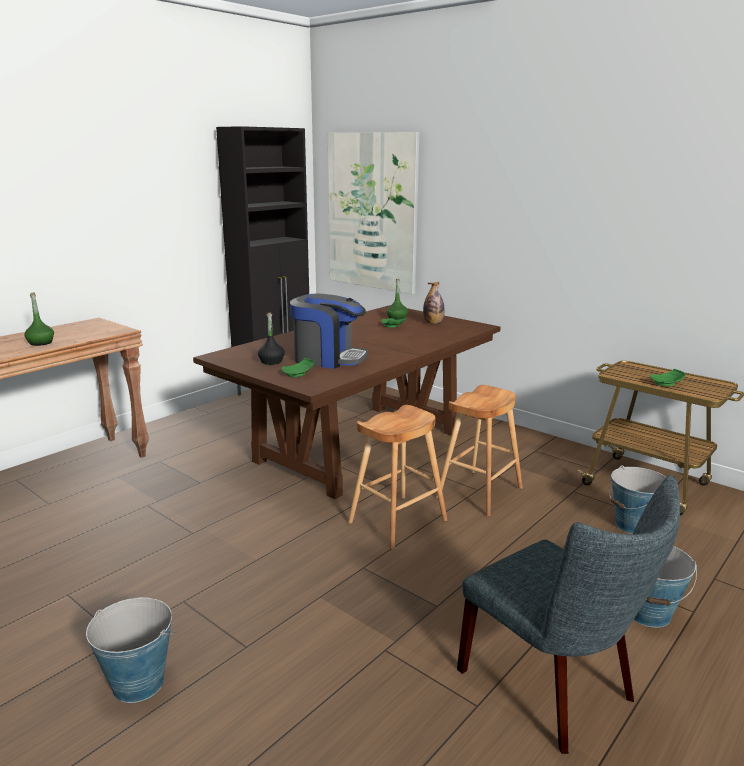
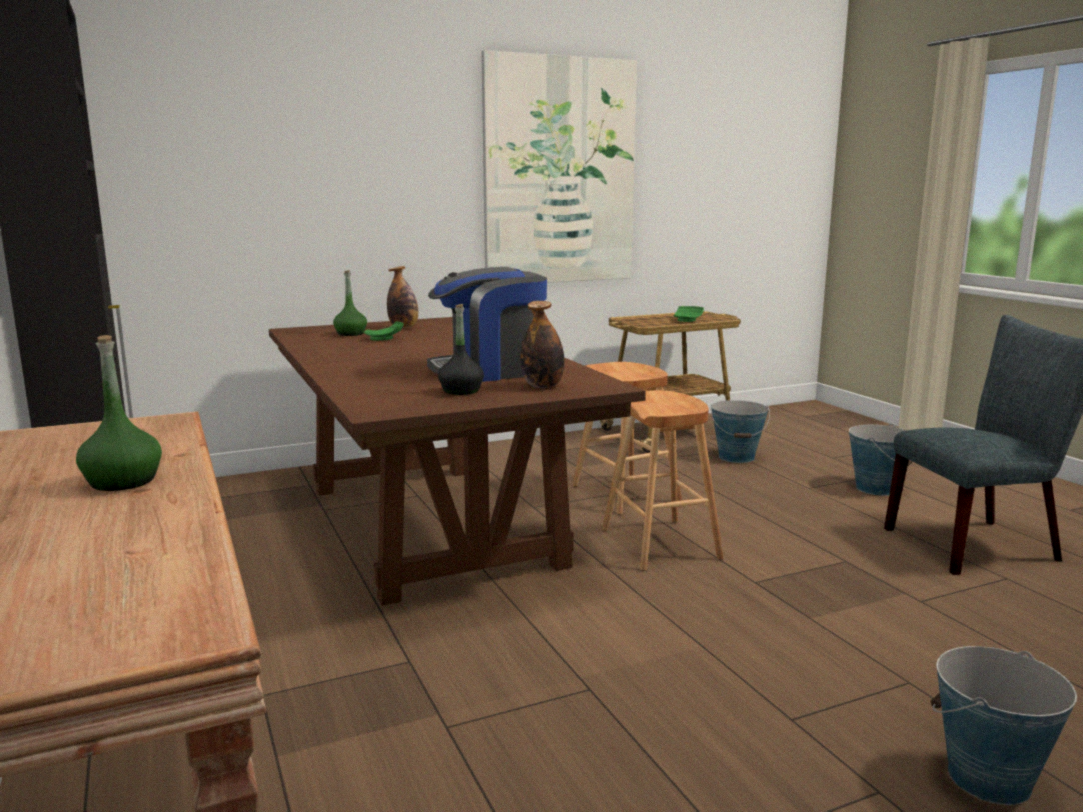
camera: 65 degrees left, 5 degrees down
(298, 374) = (542, 386): green plate -> bottle
(328, 358) = (490, 370): coffee machine -> coffee machine turned 150 degrees counterclockwise
(372, 212) = (185, 181): picture -> picture (559, 172)

